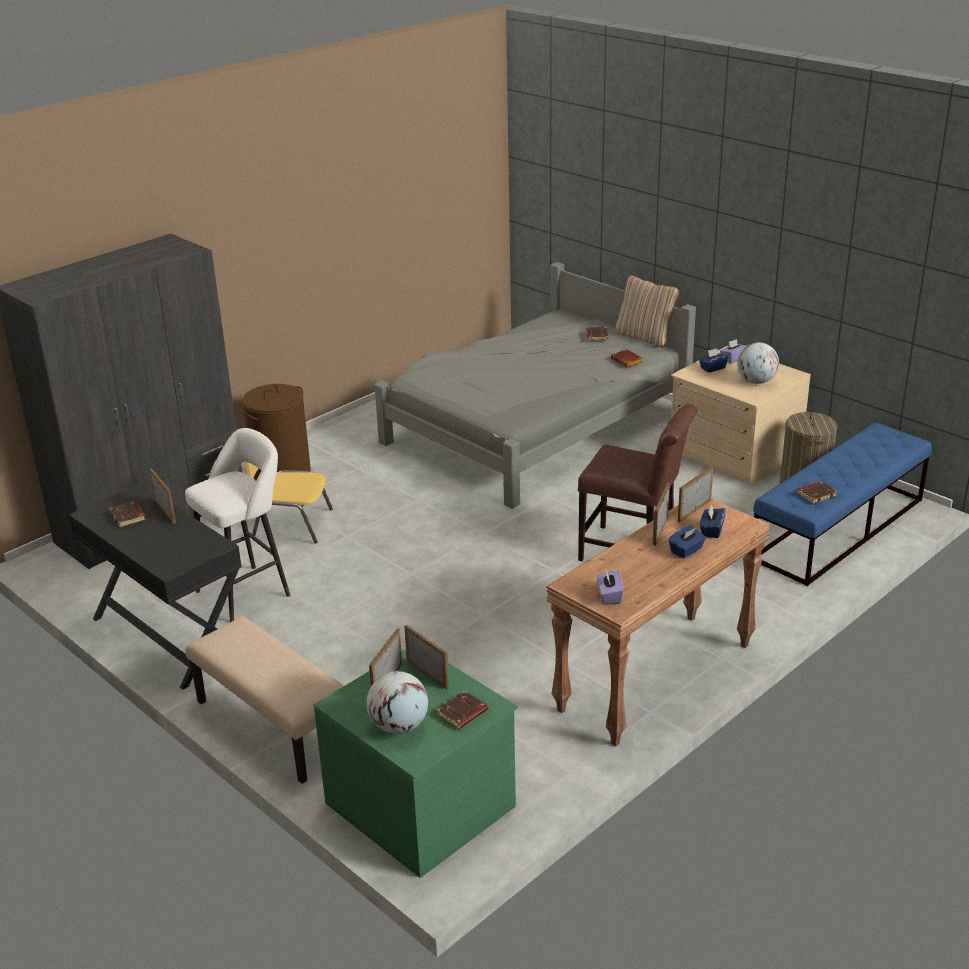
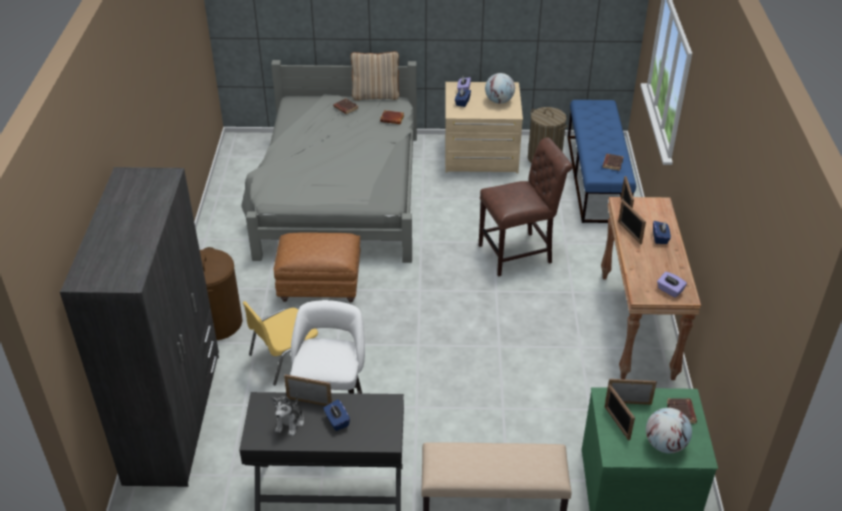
camera: 45 degrees left, 10 degrees up
(128, 517) = (290, 422): brown book -> plush toy
(404, 487) = (321, 286): none -> brown ottoman
(711, 530) = (652, 217): blue tissue box -> blue tissue box (337, 421)

